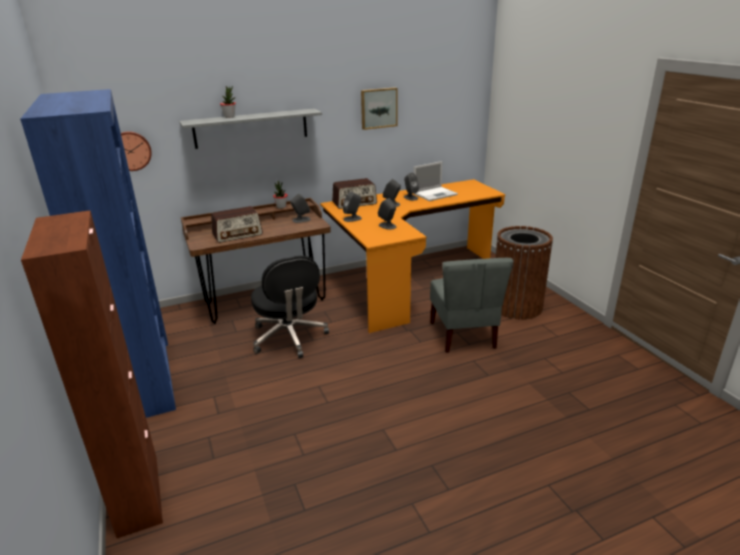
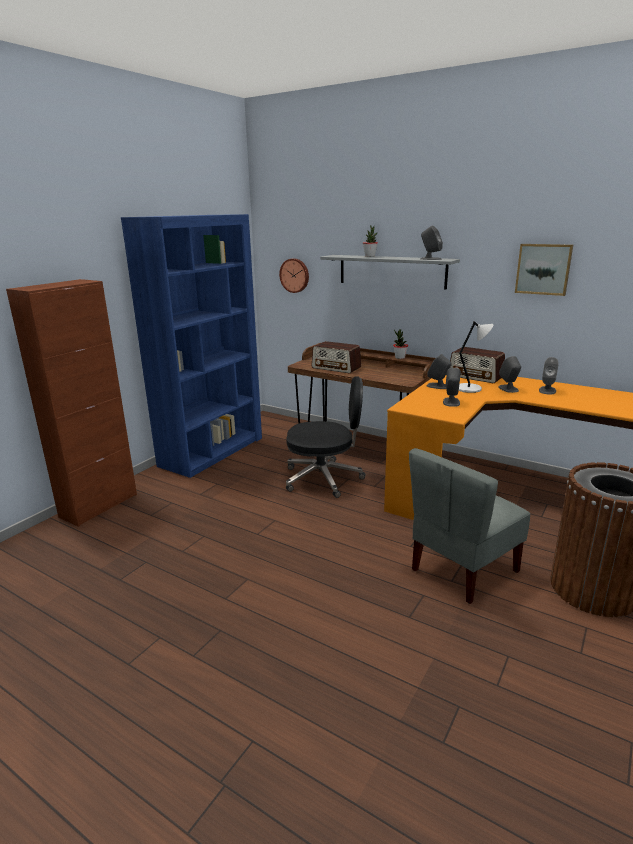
camera: 55 degrees right, 5 degrees down
(289, 338) = (324, 478): black office chair -> black office chair turned 120 degrees counterclockwise
(301, 220) = (403, 374): grey speaker -> grey speaker (430, 259)
(373, 213) = (470, 388): none -> grey table lamp
(435, 194) = (588, 397): laptop -> none

